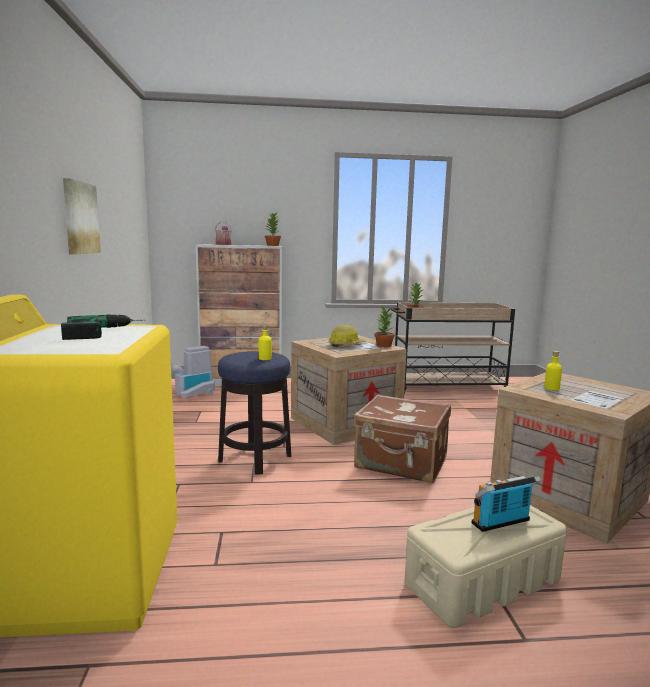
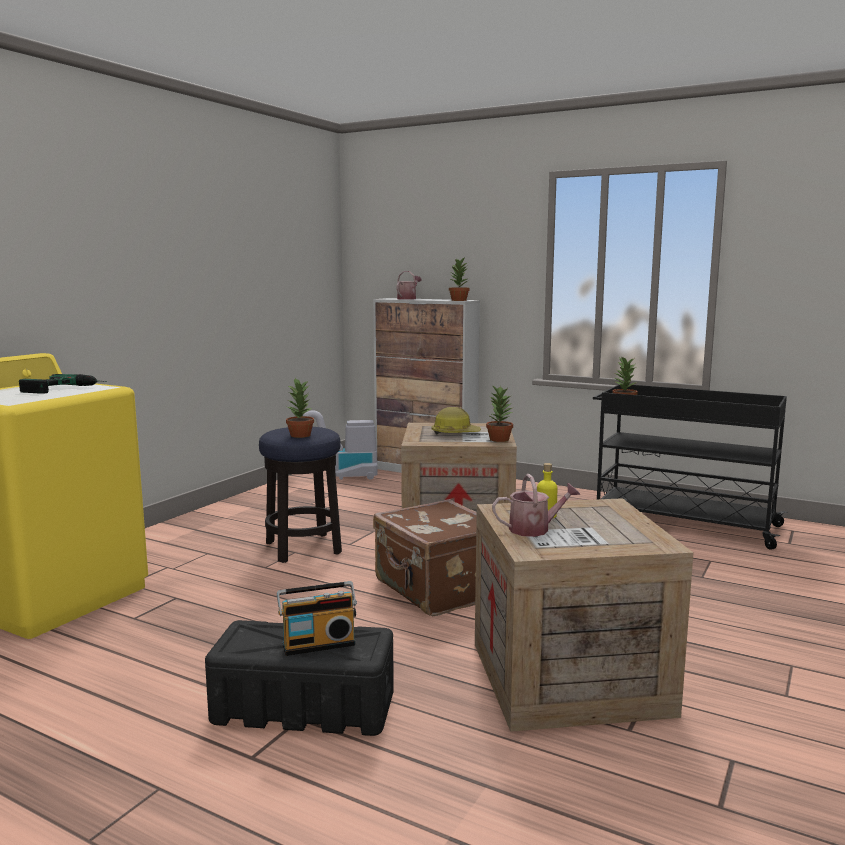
camera: 35 degrees right, 0 degrees up
(79, 218) = (183, 279): picture -> none
(265, 358) = (301, 435): yellow bottle -> potted plant
(446, 389) = (681, 522): beige cart -> black cart
(482, 582) = (302, 707): beige storage box -> black storage box
(502, 523) = (318, 644): radio -> radio turned 150 degrees clockwise
(573, 398) = (534, 529): none -> watering can

